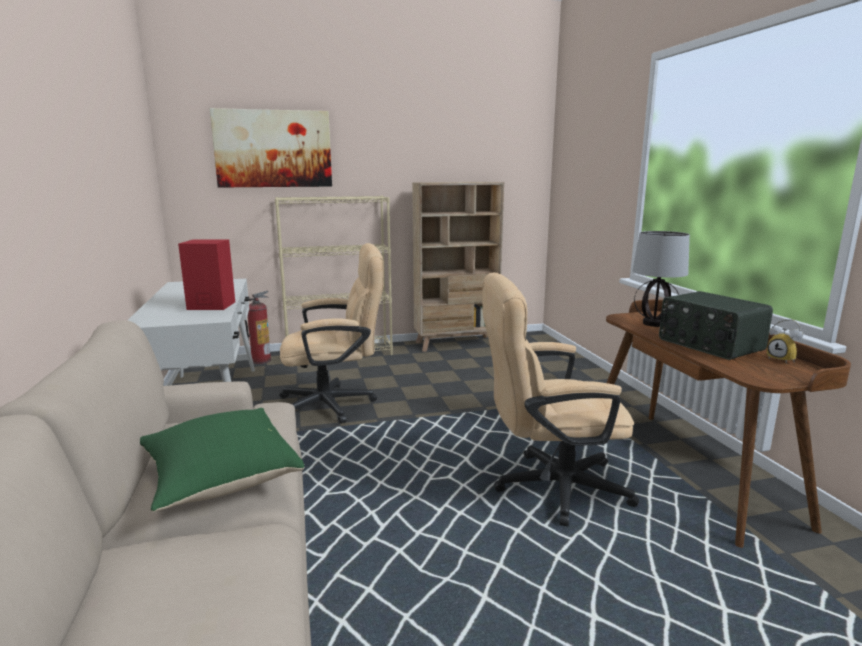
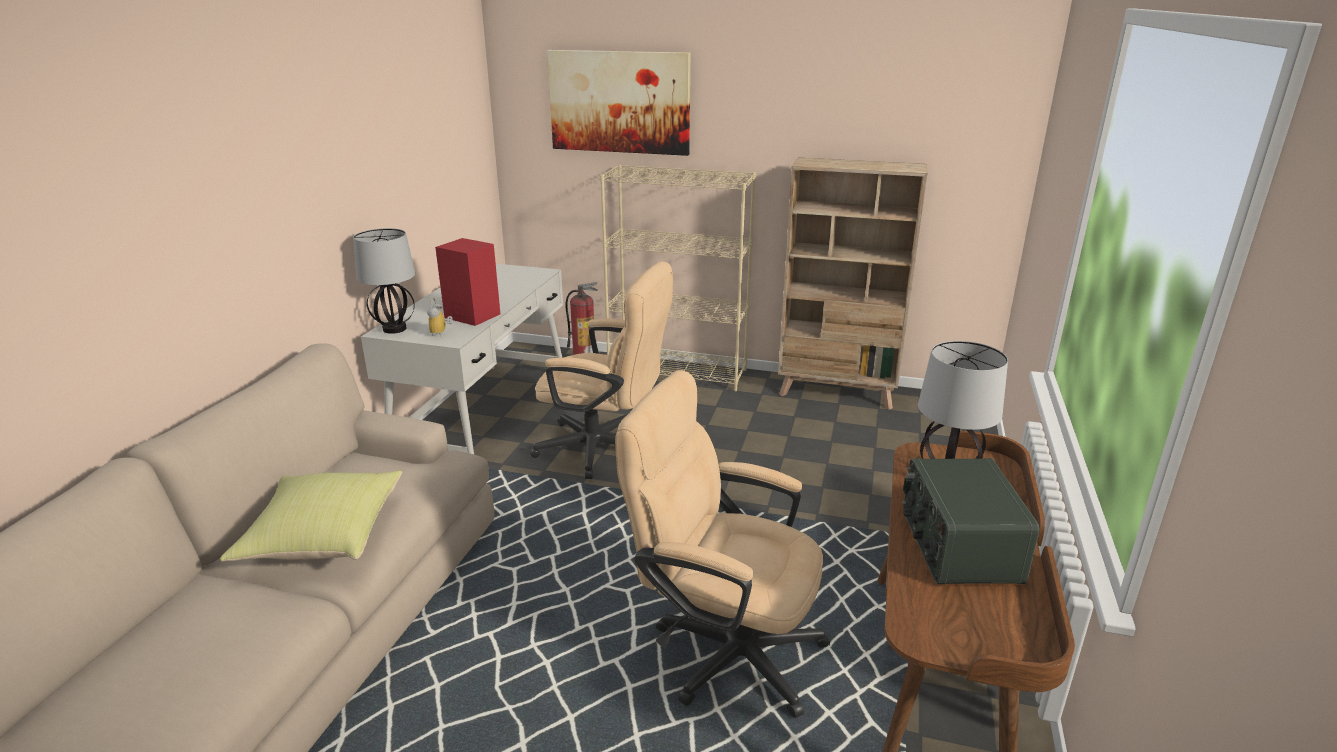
camera: 30 degrees right, 10 degrees up
(147, 320) = (394, 329): none -> table lamp
(220, 479) = (324, 537): green pillow -> yellow pillow
(783, 359) = (1022, 611): alarm clock -> alarm clock (441, 333)

